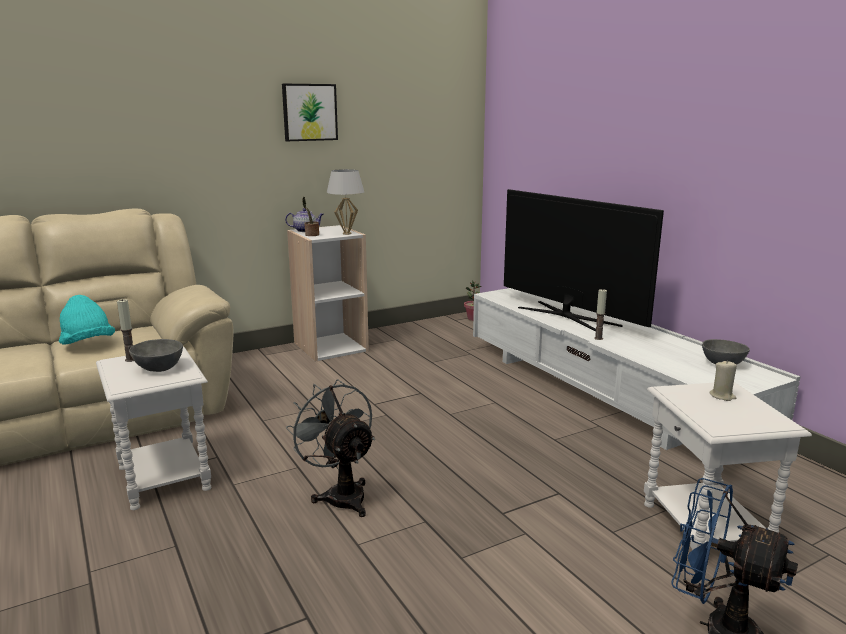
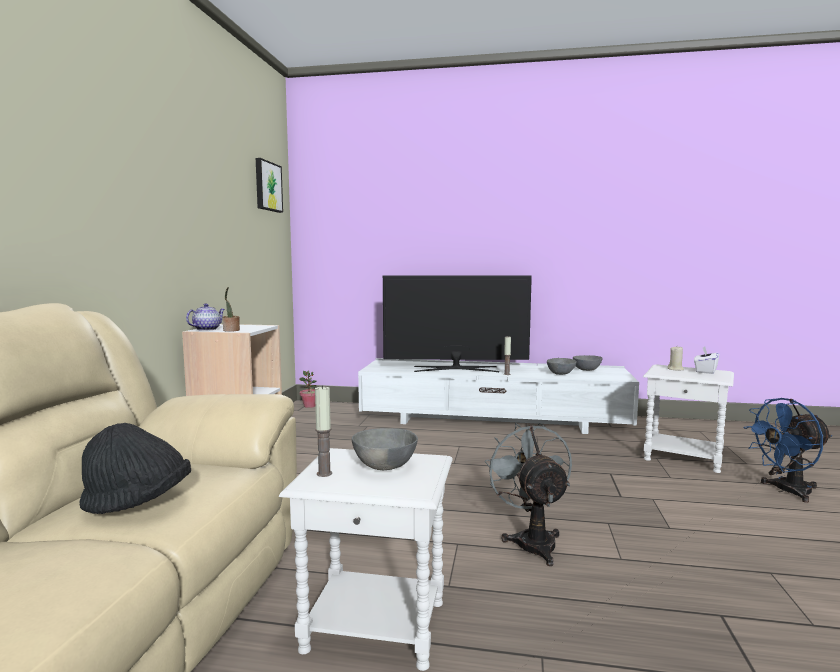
camera: 50 degrees left, 10 degrees down
(88, 344) = (138, 503): turquoise hat -> black hat
(309, 112) = (193, 199): picture -> picture (267, 186)
(340, 494) = (532, 540): grey fan -> grey fan turned 75 degrees clockwise
(347, 233) = (261, 326): white table lamp -> none
(666, 358) = (561, 373): none -> grey bowl
(755, 414) = (705, 371): none -> white tissue box

